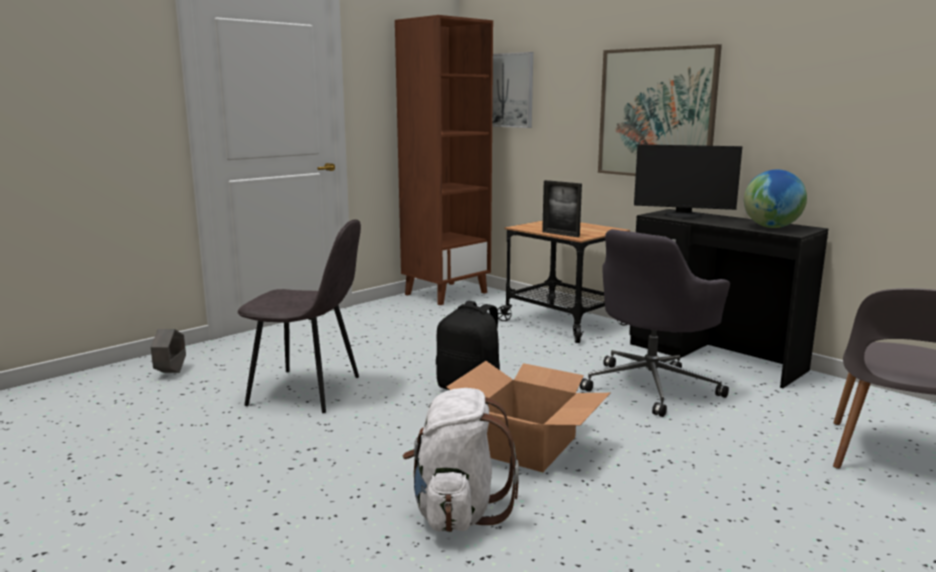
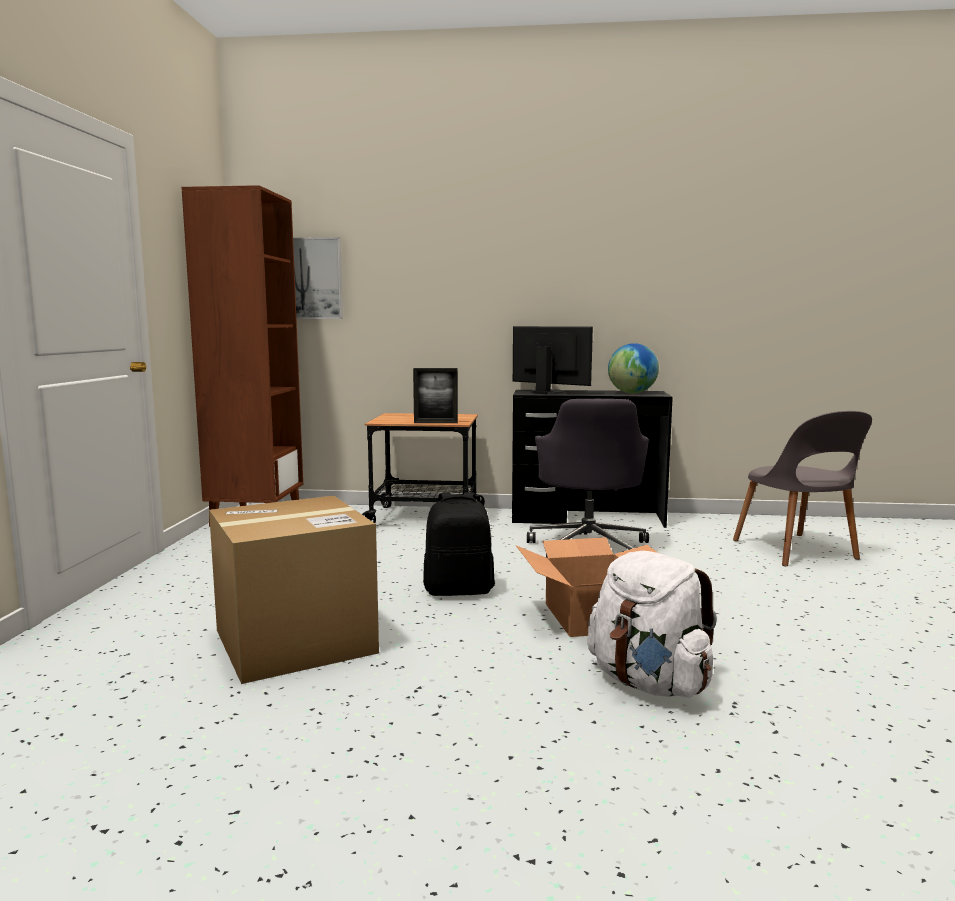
camera: 40 degrees left, 5 degrees down
(171, 372) = (47, 681): grey planter -> none
(308, 391) = (295, 641): grey chair -> cardboard box
(656, 113) = (495, 300): picture -> none
(683, 216) = (548, 392): monitor -> monitor turned 120 degrees counterclockwise

